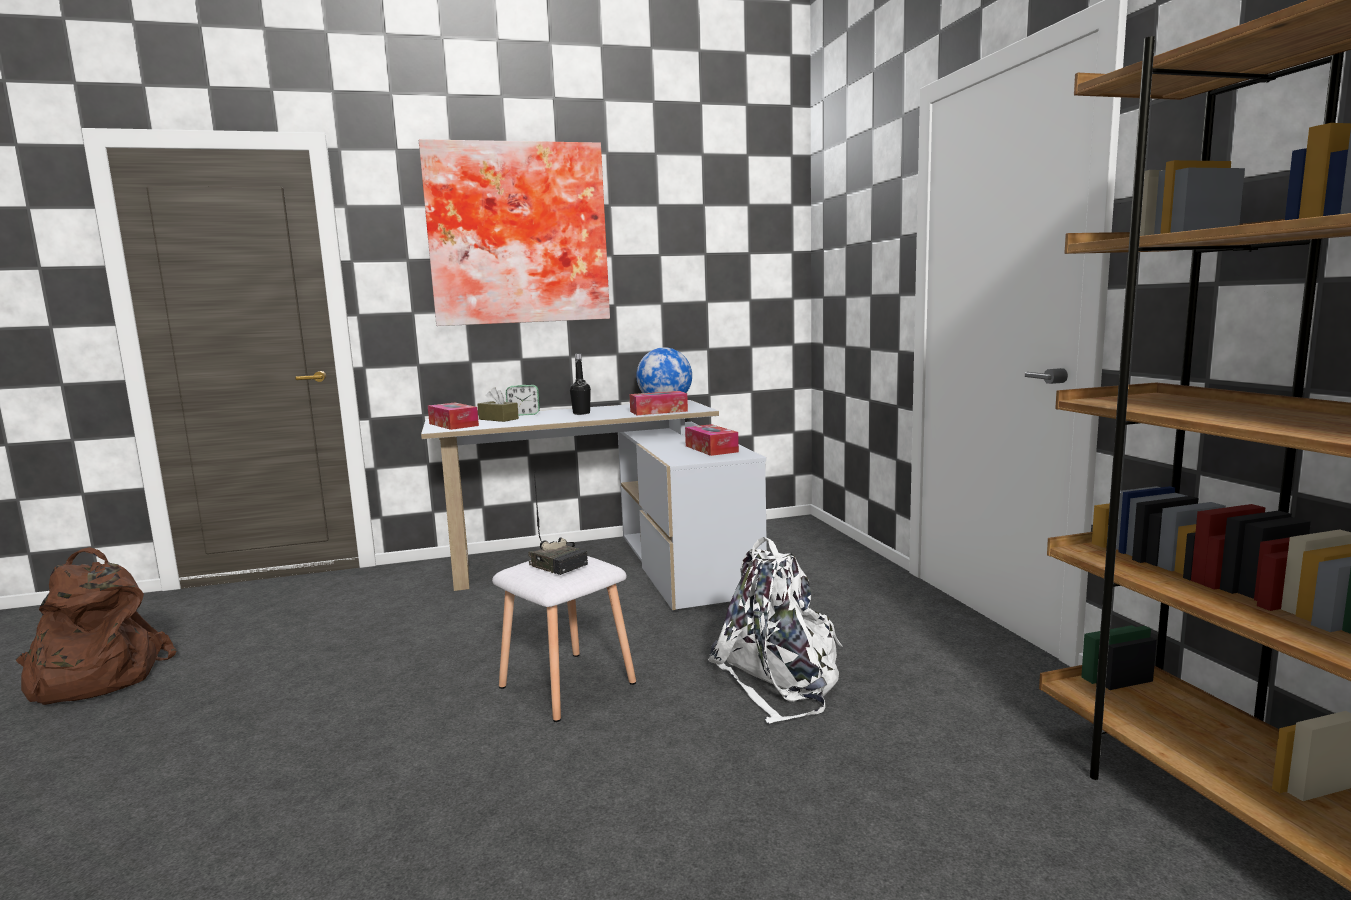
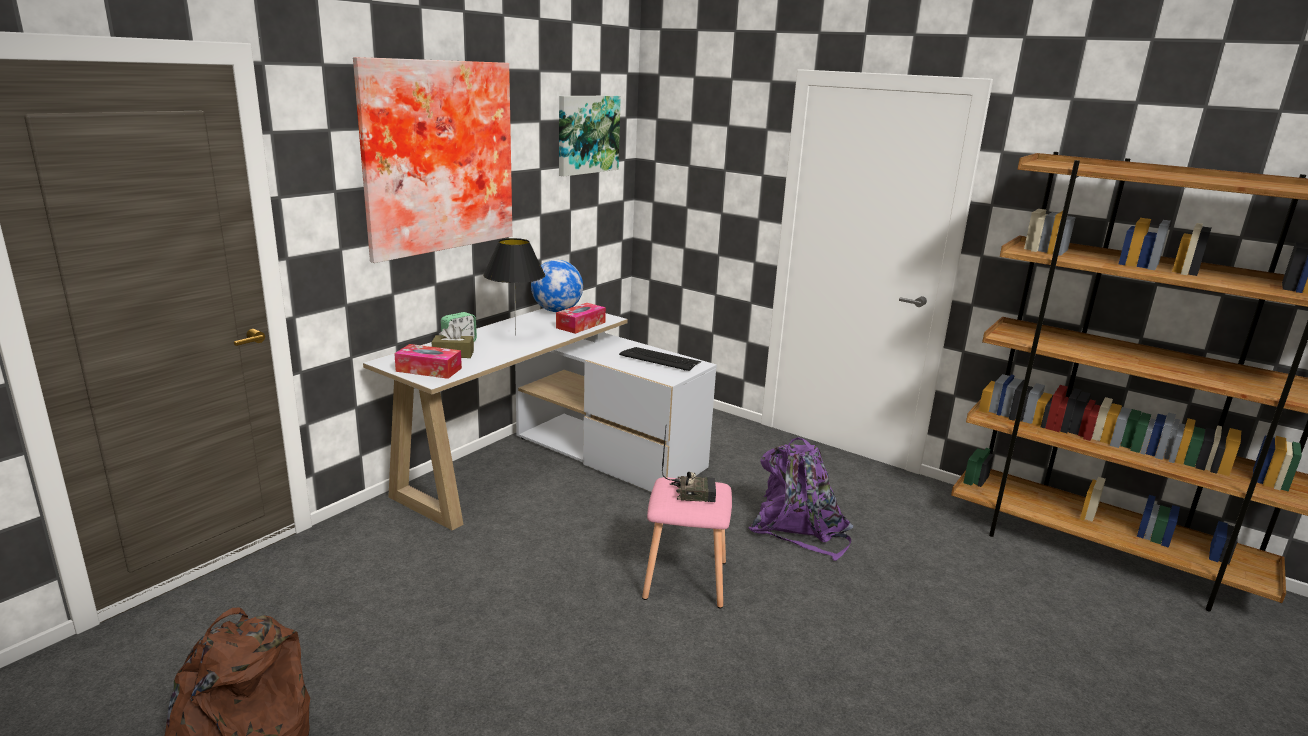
camera: 40 degrees left, 10 degrees up
(566, 686) = (686, 581): white stool -> pink stool
(581, 413) = (515, 335): black bottle -> black table lamp
(711, 449) = (660, 359): tissue box -> keyboard
(727, 220) = (587, 134): none -> picture
(780, 680) = (799, 529): white backpack -> purple backpack

